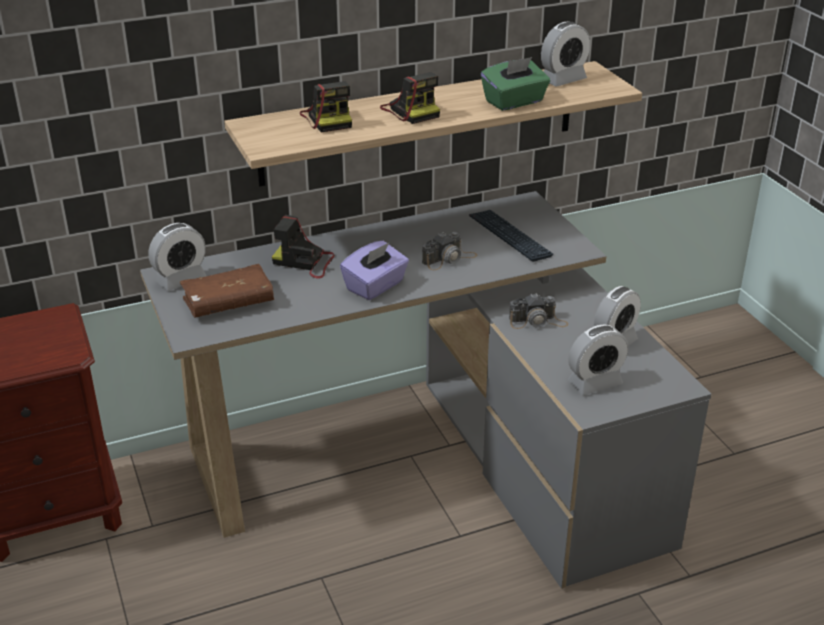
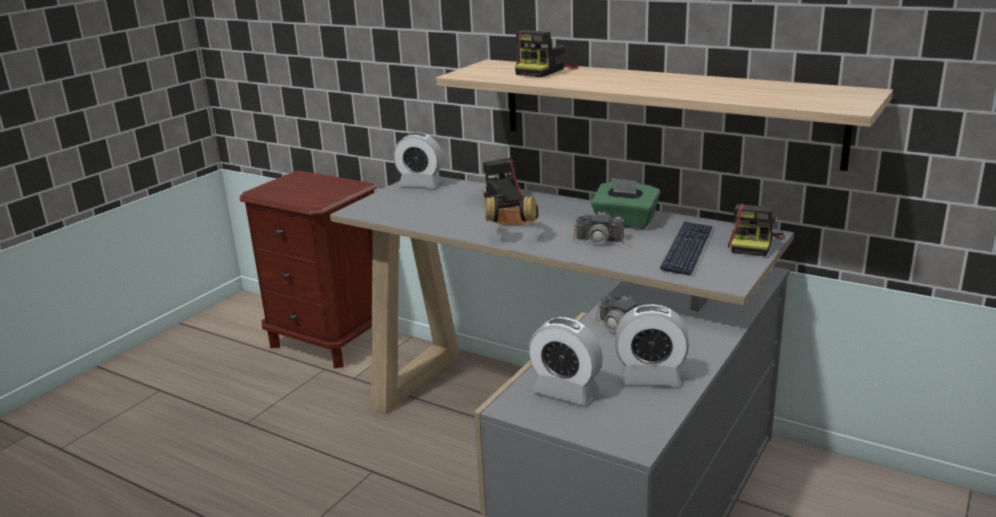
camera: 55 degrees right, 10 degrees down
(228, 302) = (413, 204): brown book -> none
(375, 286) = (512, 234): purple tissue box -> headphones
(411, 111) = (614, 80): camera -> camera (754, 243)
(514, 102) = (715, 93): green tissue box -> green tissue box (624, 222)
(563, 80) = (811, 92): alarm clock -> none

